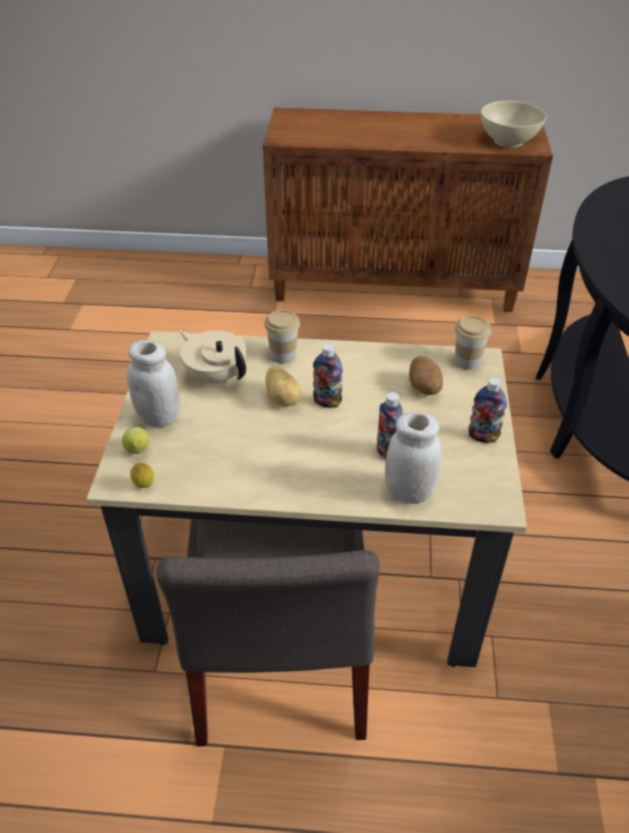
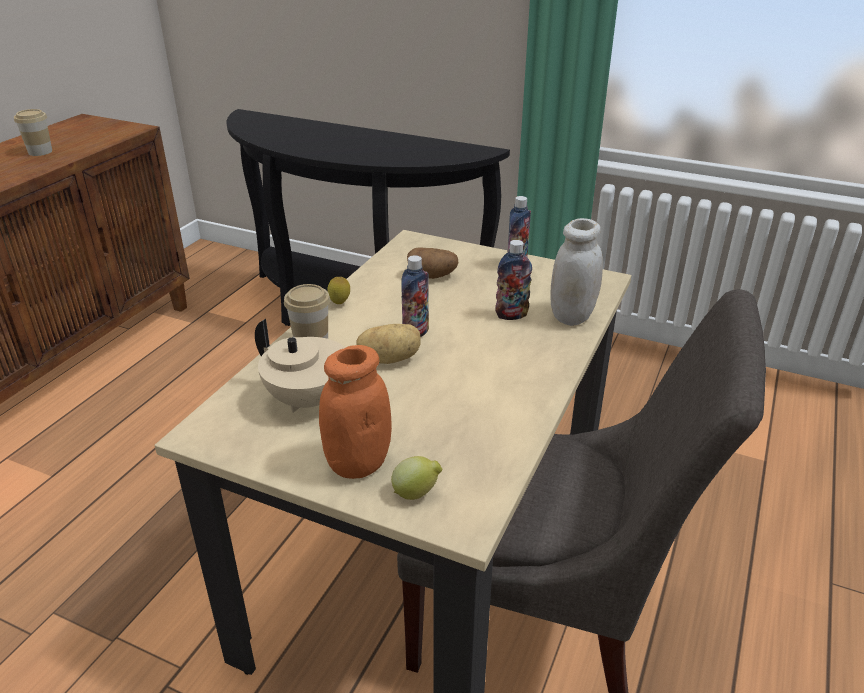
camera: 70 degrees left, 10 degrees down
(144, 486) = (486, 496): lemon -> lemon (340, 304)
(159, 417) = (358, 463): white jar -> orange jar
(216, 375) = (309, 401): beige teapot -> beige teapot turned 120 degrees counterclockwise
(467, 361) = (409, 247): cup -> cup (40, 152)
(508, 141) = (102, 134): beige bowl -> none

